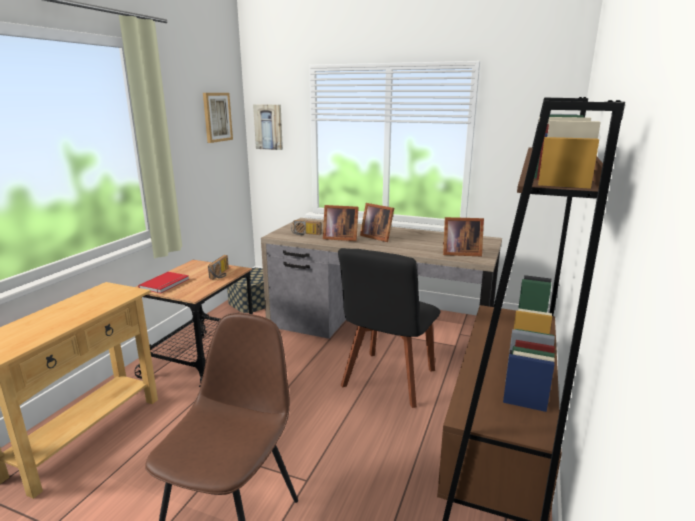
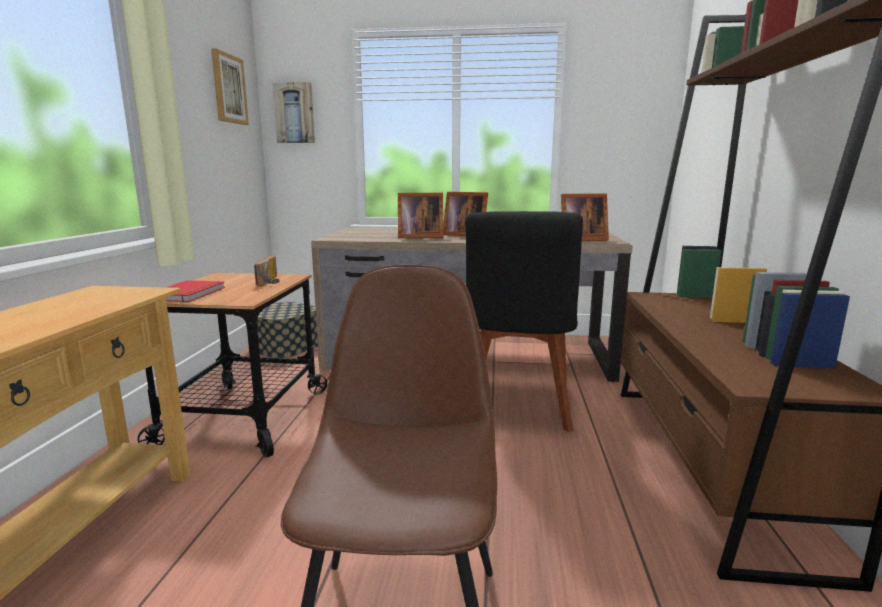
camera: 15 degrees left, 5 degrees down
(305, 234) = (369, 236): radio -> none

